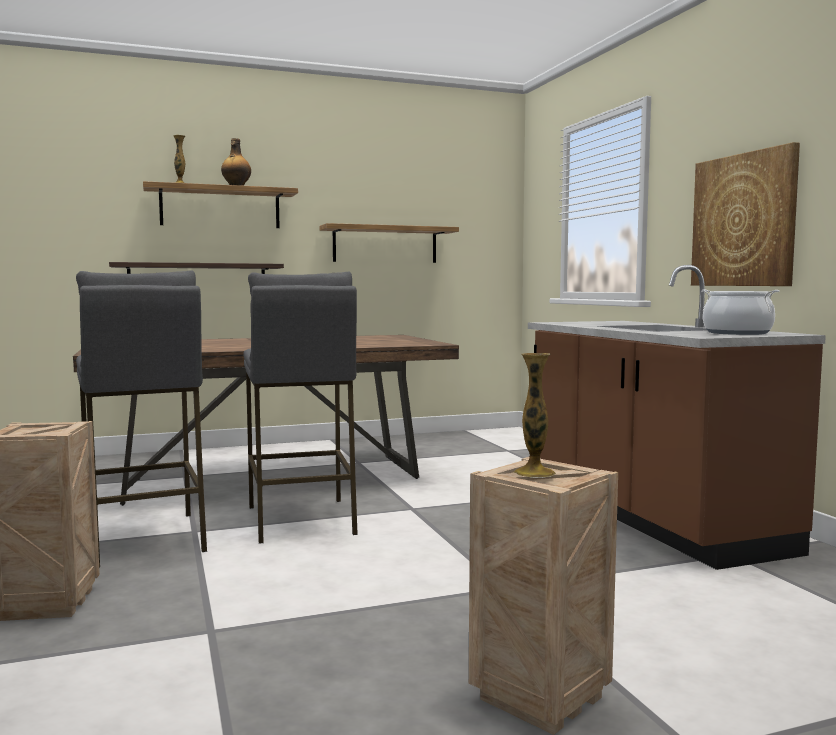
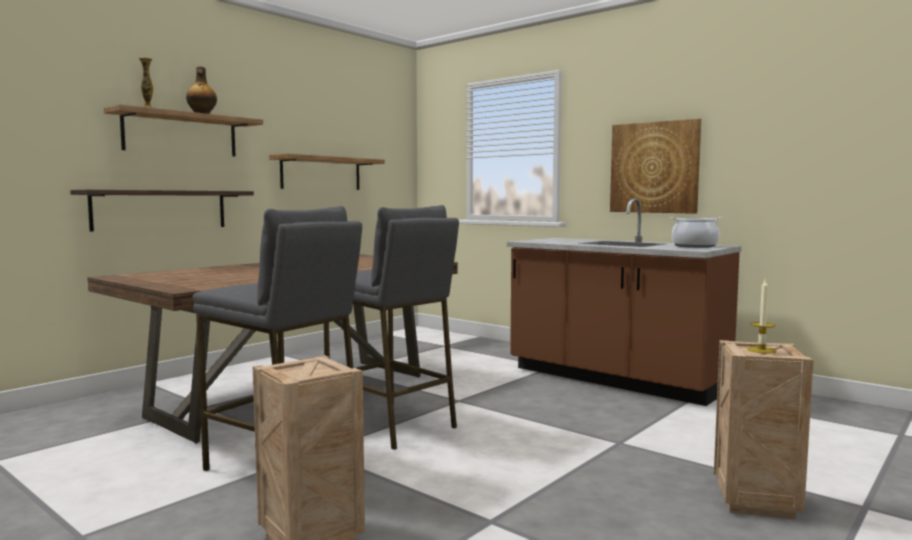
camera: 30 degrees left, 0 degrees up
(534, 473) = (761, 350): vase -> candle

